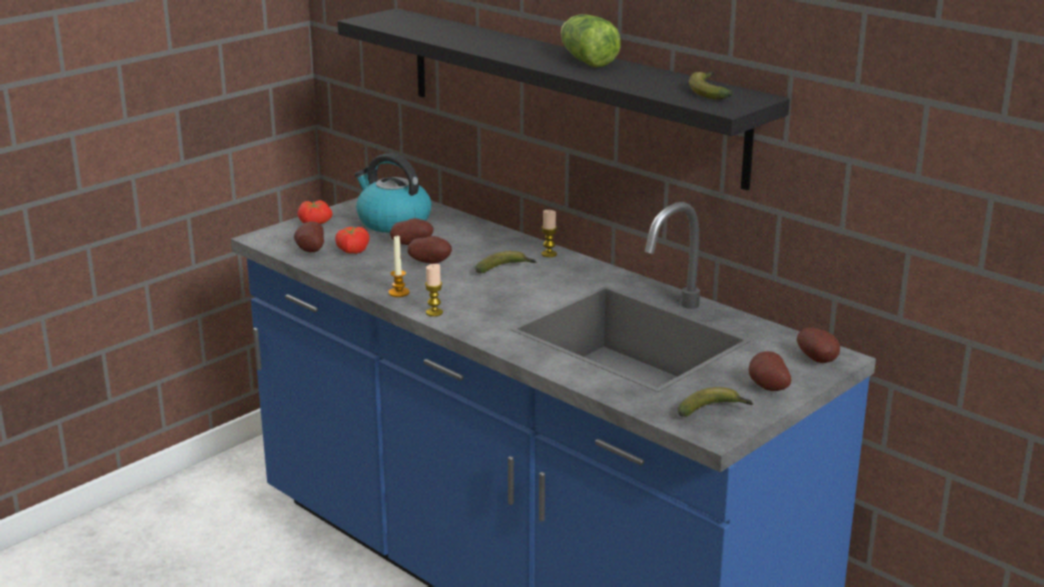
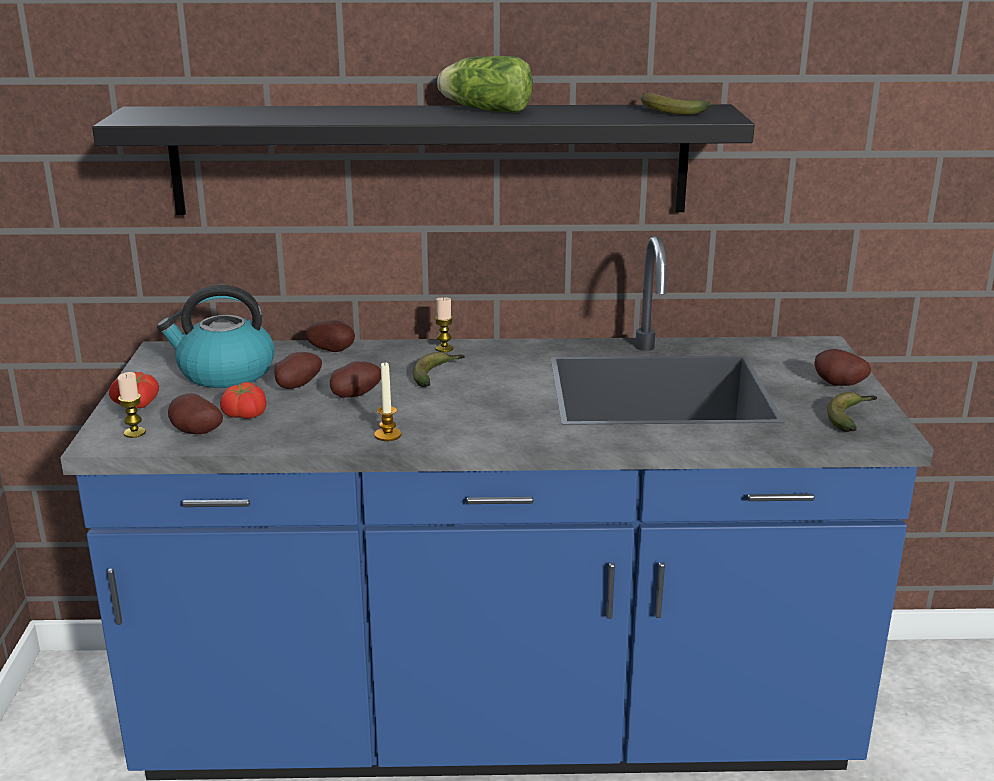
camera: 45 degrees left, 0 degrees up
(434, 312) = (464, 438): candle -> candle (134, 433)
(818, 361) = (818, 352): potato -> potato (333, 351)

